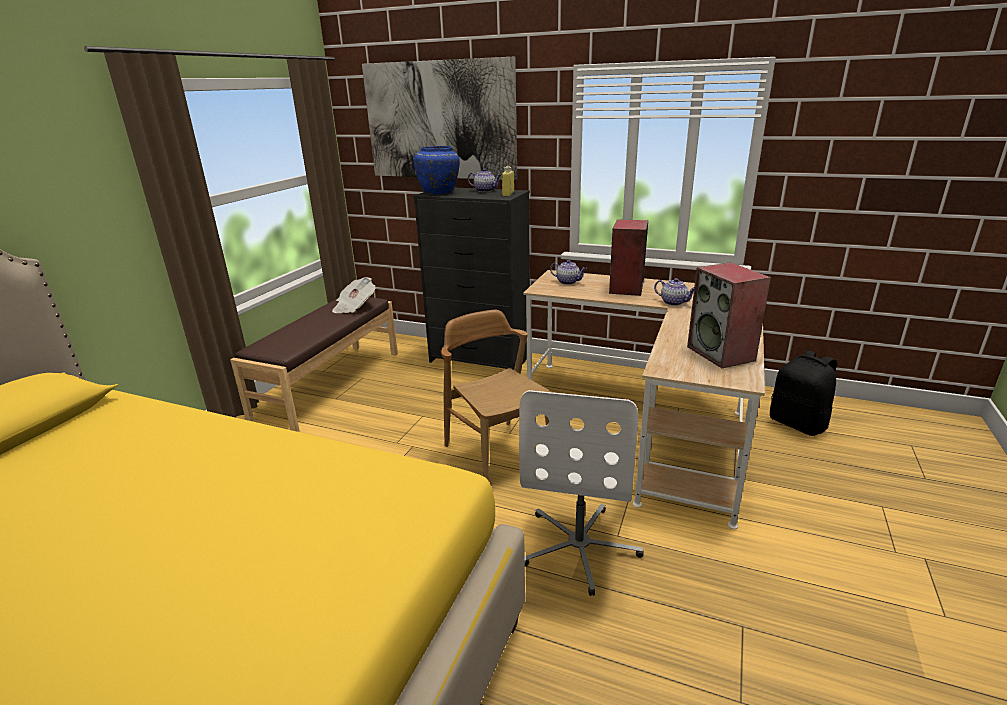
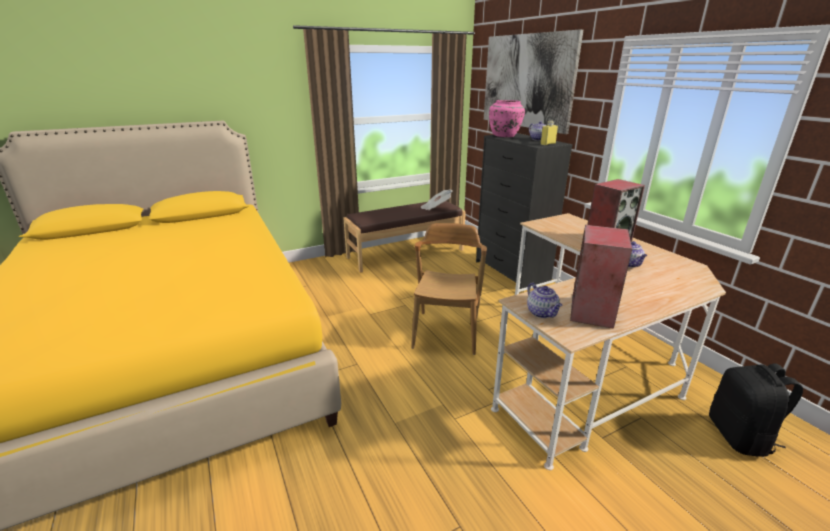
camera: 40 degrees right, 0 degrees up
(439, 192) = (505, 136): blue vase -> pink vase
(568, 282) = (567, 225): teapot -> teapot (542, 313)
(580, 546) = (423, 409): white office chair -> none

